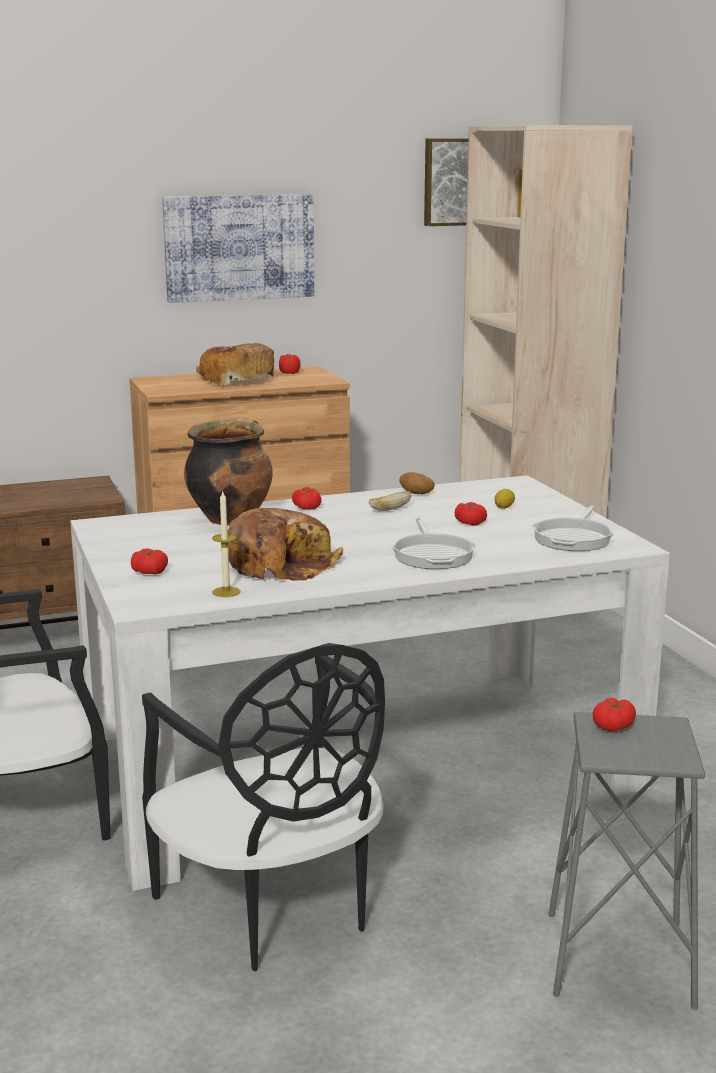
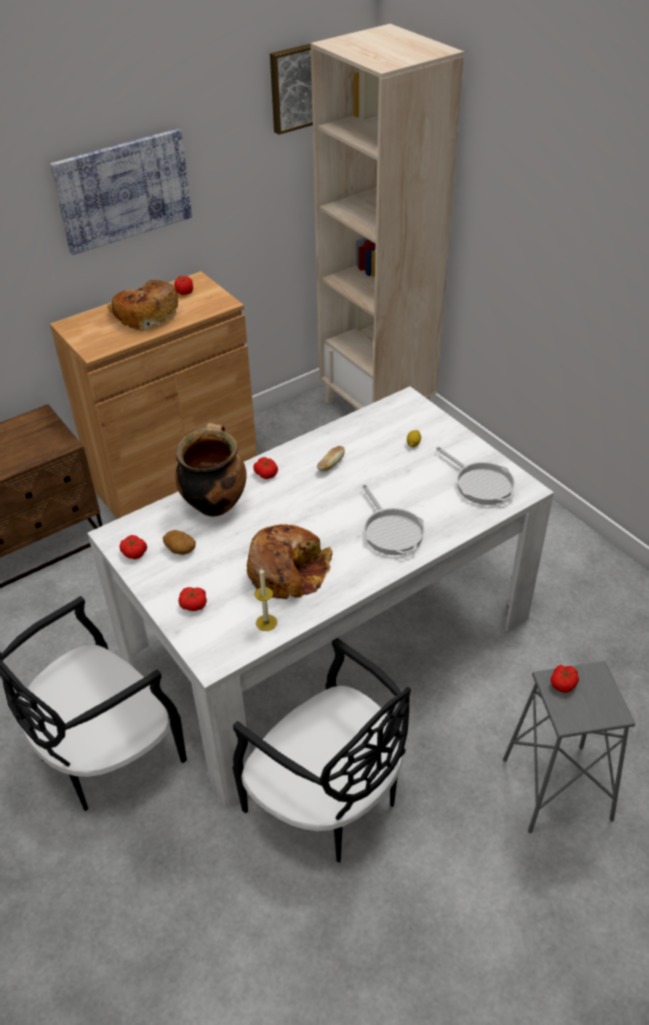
camera: 15 degrees left, 25 degrees up
(416, 493) = (339, 433): potato -> potato (180, 549)
(470, 523) = (398, 474): tomato -> tomato (134, 552)
(573, 538) = (481, 484): frying pan -> frying pan turned 45 degrees counterclockwise

